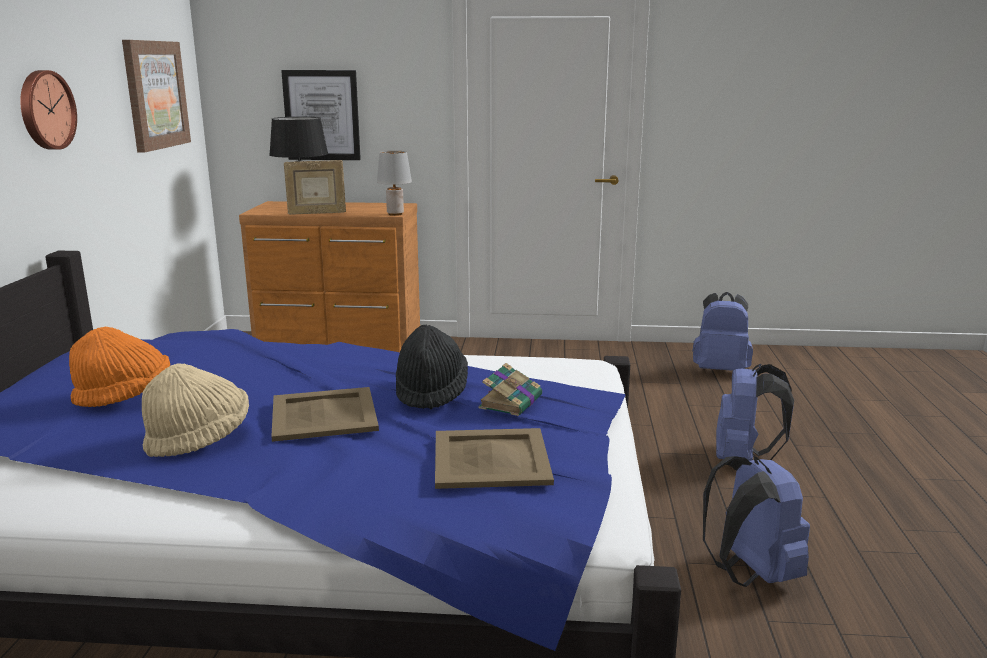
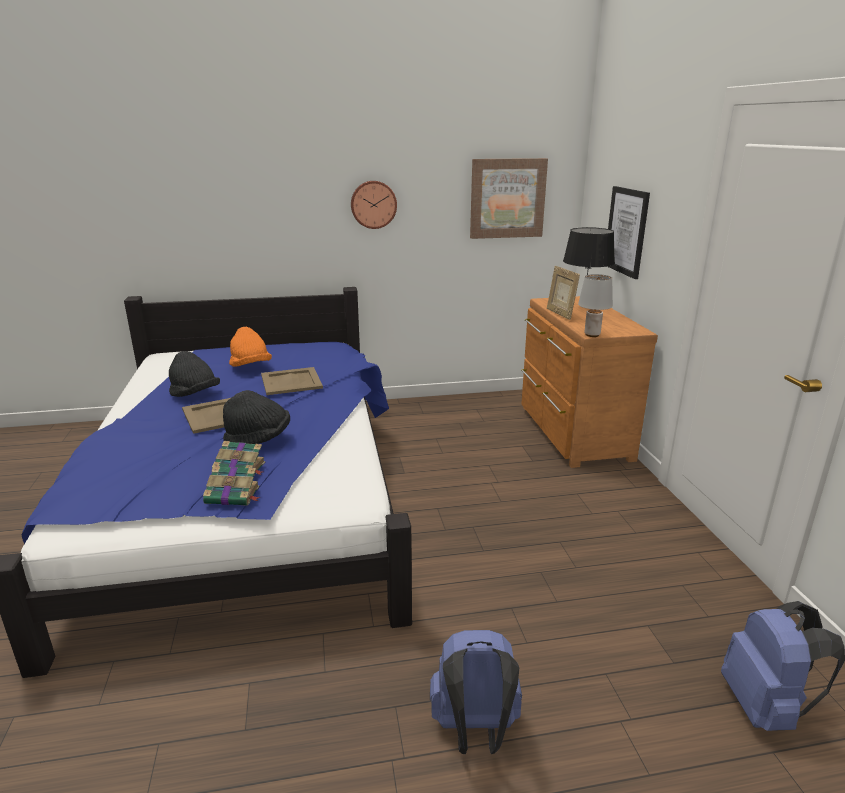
camera: 75 degrees right, 5 degrees up
(199, 440) = (195, 395): beige hat -> black hat
(492, 459) = (143, 474): beige tray -> beige tray (291, 382)
(575, 405) = (233, 495): none -> book
(750, 573) = (231, 732): blue backpack -> none

